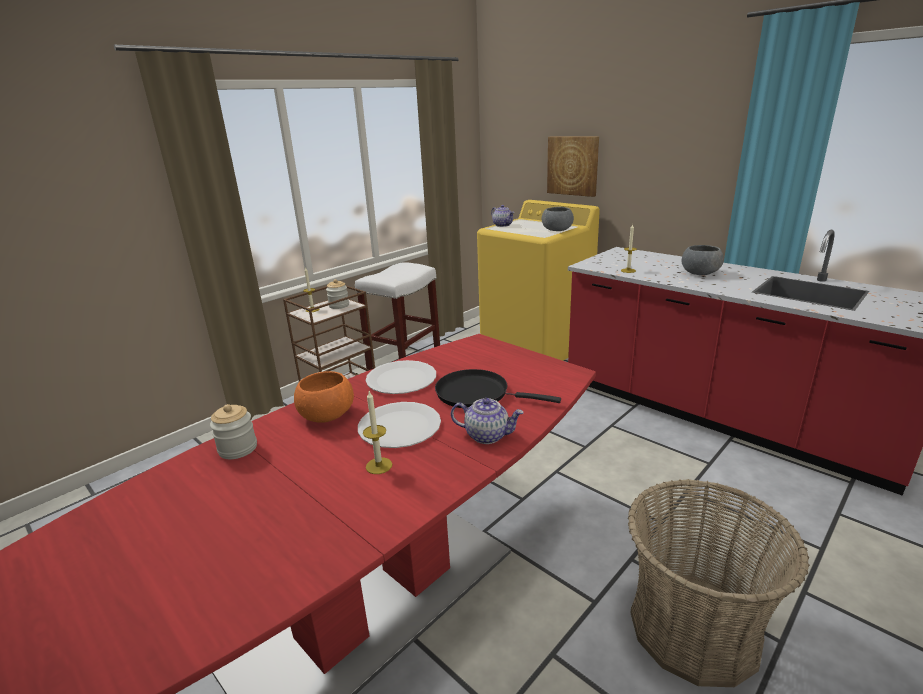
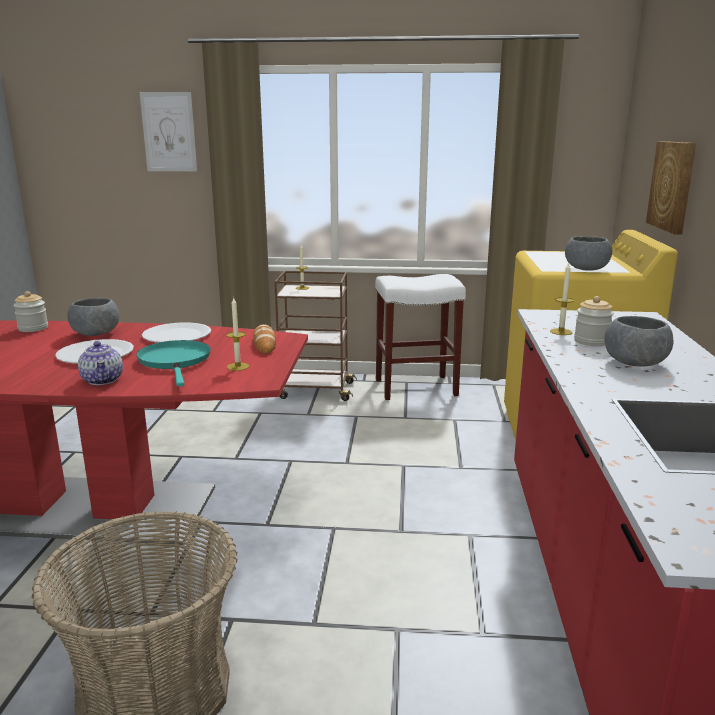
camera: 50 degrees right, 5 degrees down
(94, 168) = (169, 132): none -> picture
(327, 415) = (96, 333): orange bowl -> grey bowl
(339, 305) = (324, 291): jar -> jar (591, 341)
(379, 466) = (33, 363): candle -> candle (238, 366)
(477, 394) = (175, 361): black frying pan -> turquoise frying pan
(479, 351) = (264, 343): none -> bread
(503, 225) = (554, 253): teapot -> none

